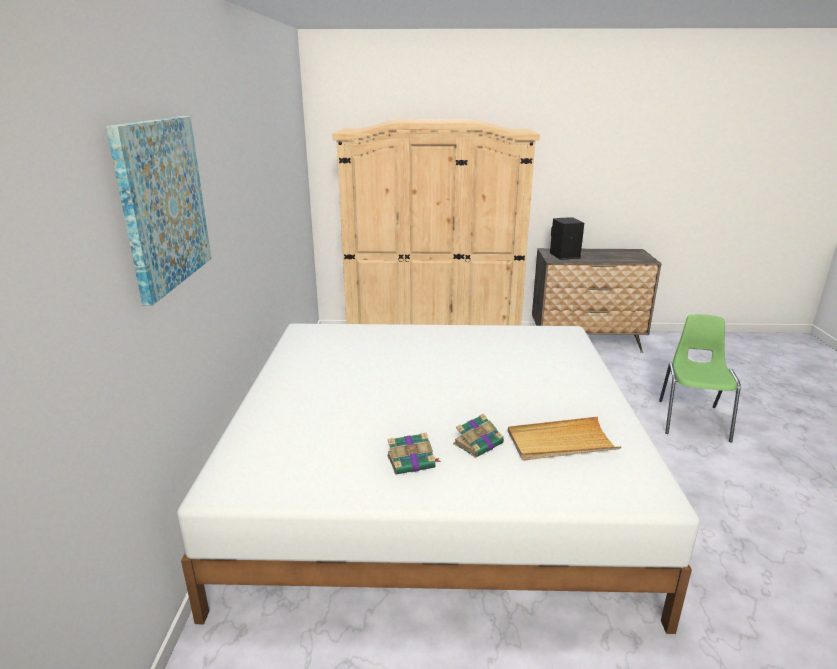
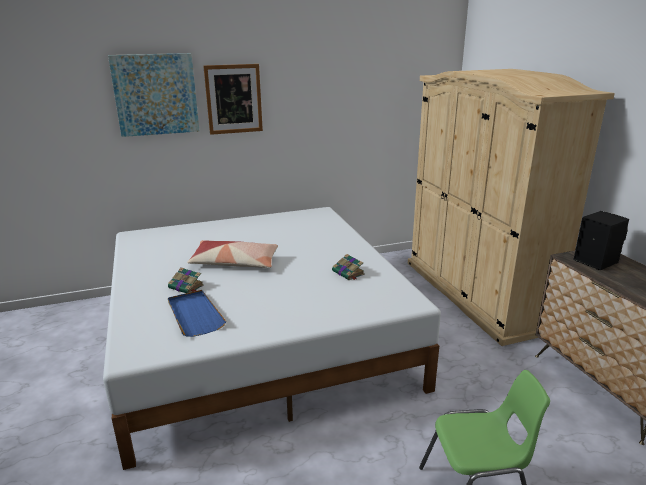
camera: 70 degrees right, 0 degrees up
(219, 193) = (234, 99): none -> picture
(412, 462) = (161, 271): book -> book (348, 273)
(424, 402) = (235, 263): none -> pillow
(561, 442) = (194, 315): beige tray -> blue tray

